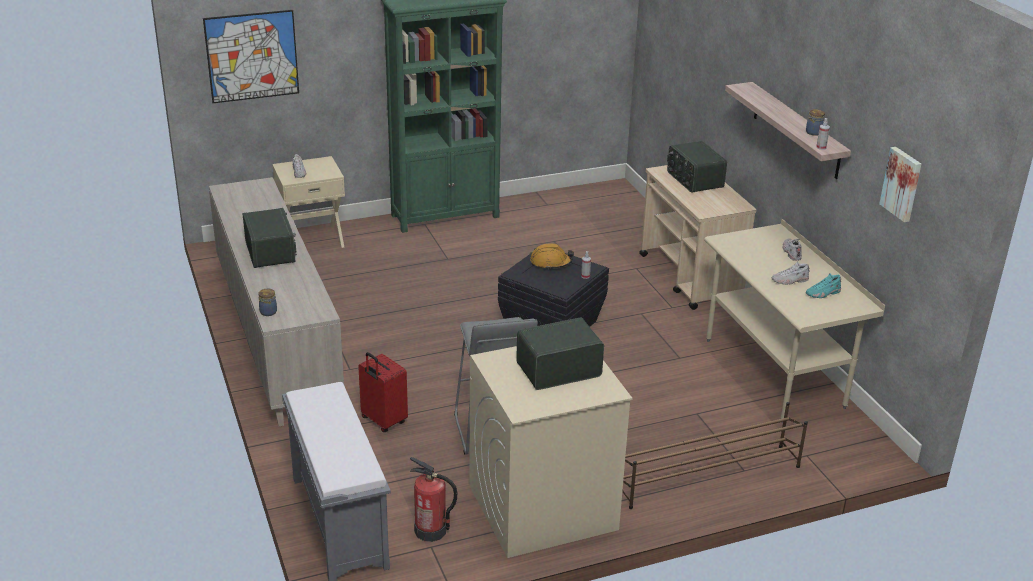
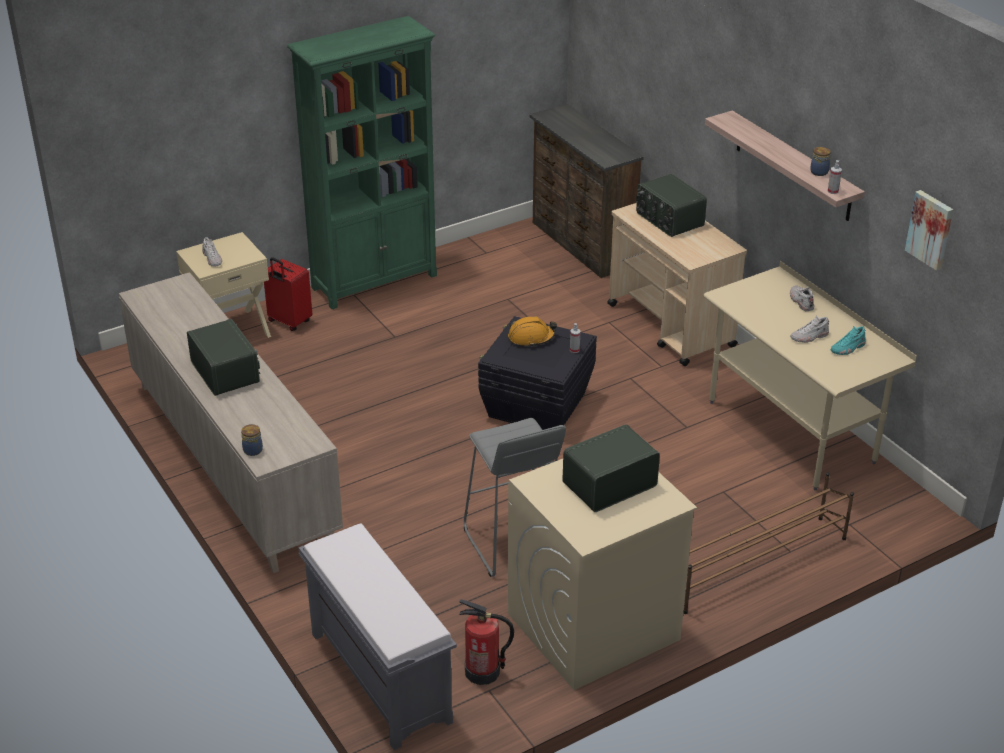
camera: 10 degrees left, 5 degrees up
(252, 56) = (145, 131): picture -> none
(383, 421) = (388, 549): red suitcase -> red suitcase (289, 322)
(631, 207) = (581, 245): none -> brown dresser

